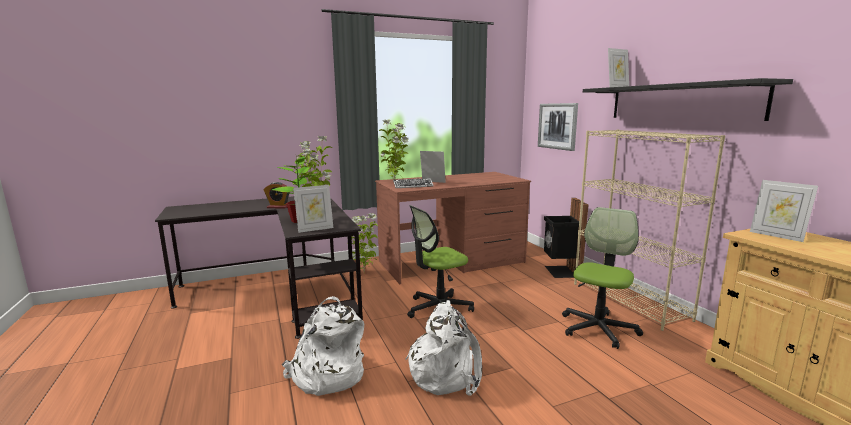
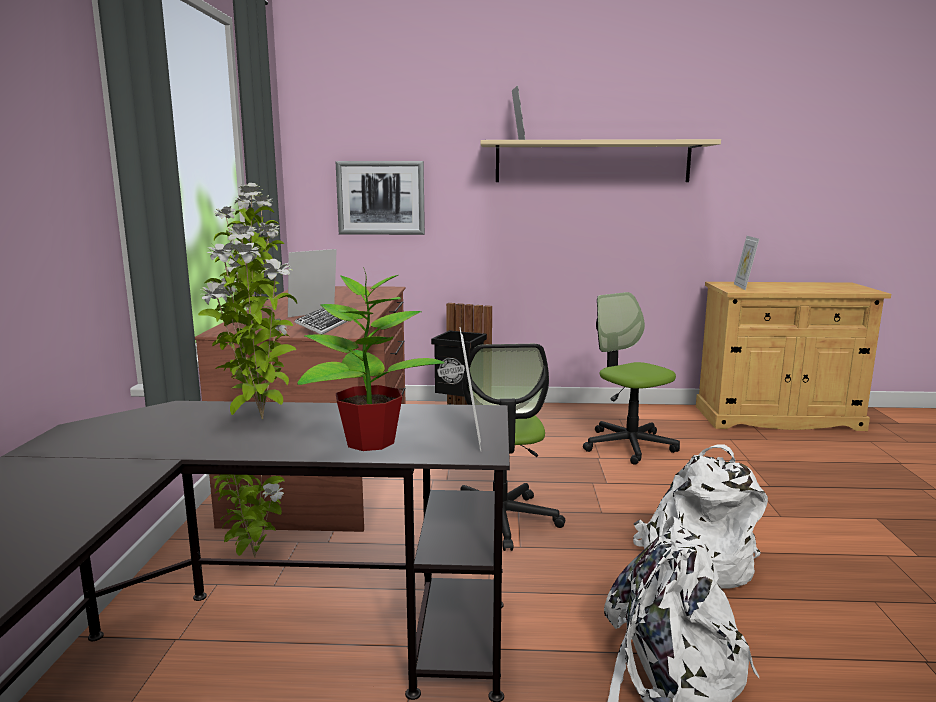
camera: 65 degrees left, 0 degrees up
(278, 207) = (163, 455): alarm clock -> none
(629, 301) = (575, 412): beige bookcase -> none
(680, 102) = (592, 162): black shelf -> beige shelf
(777, 236) = (743, 287): picture frame -> picture frame turned 105 degrees clockwise

